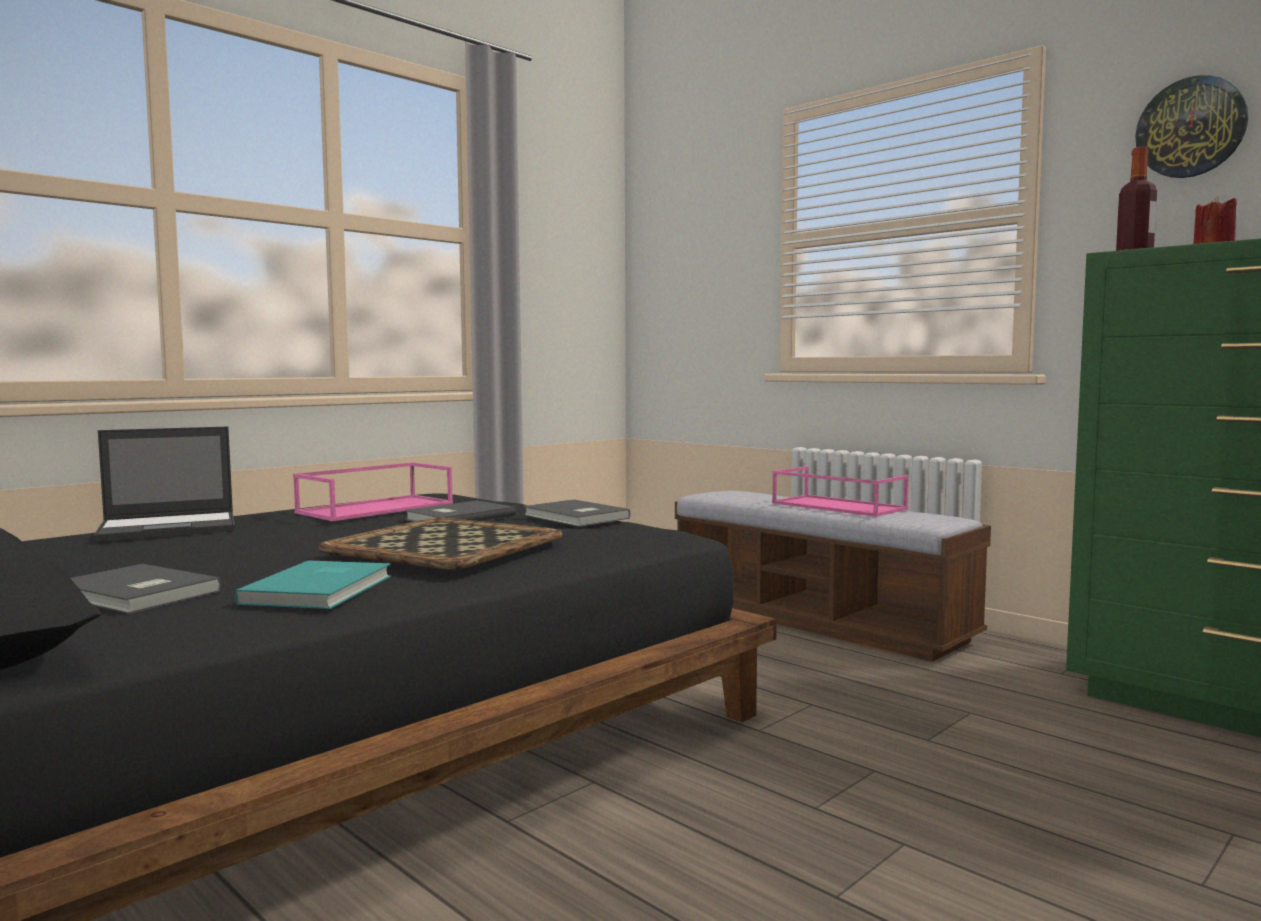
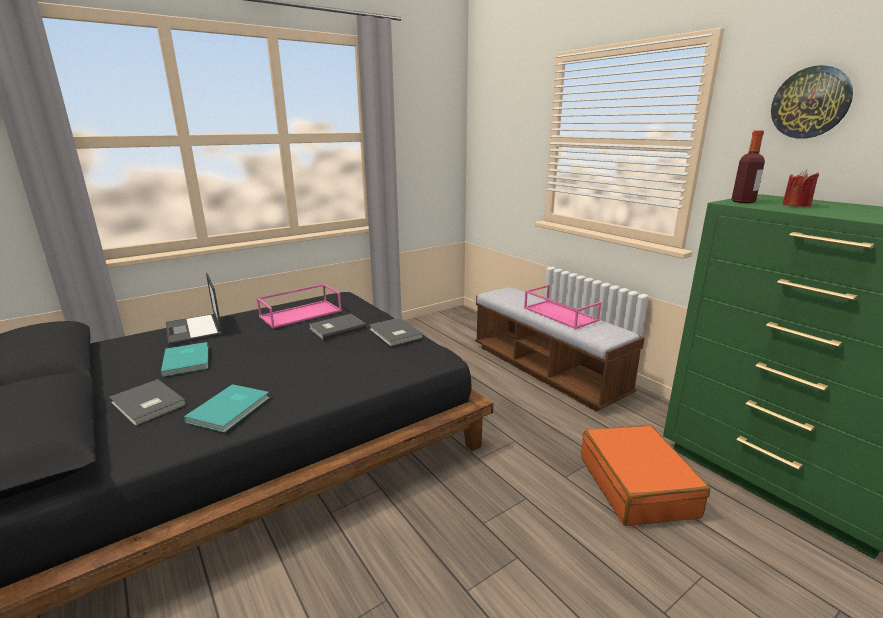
camera: 10 degrees right, 15 degrees up
(170, 527) = (194, 330): laptop -> laptop turned 75 degrees clockwise
(185, 552) = (188, 360): none -> turquoise book
(447, 544) = (310, 367): tray -> none
(1056, 740) = (637, 486): none -> orange suitcase

